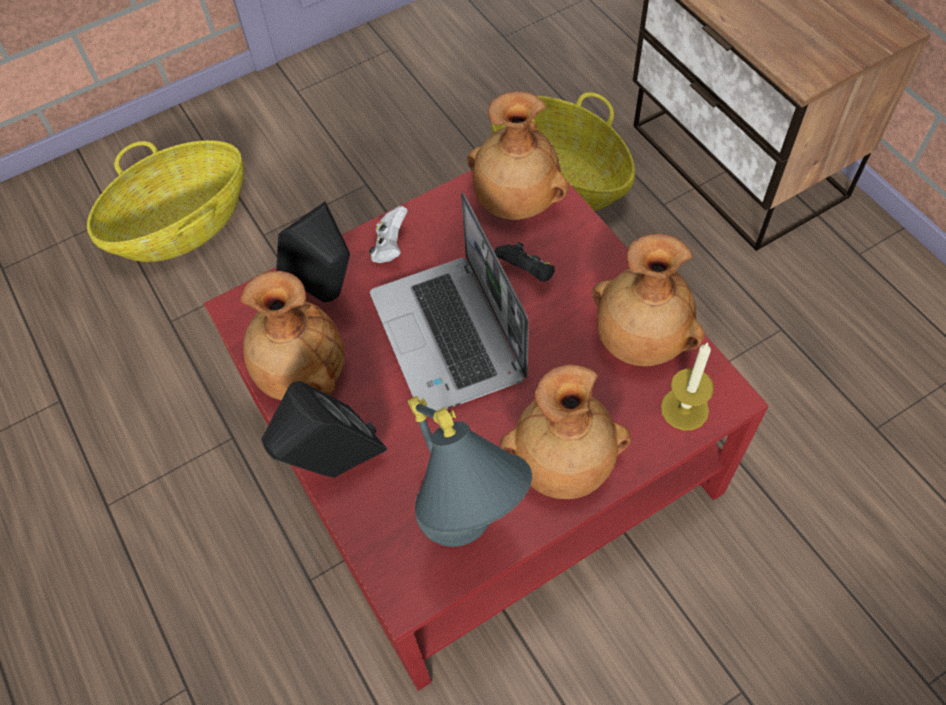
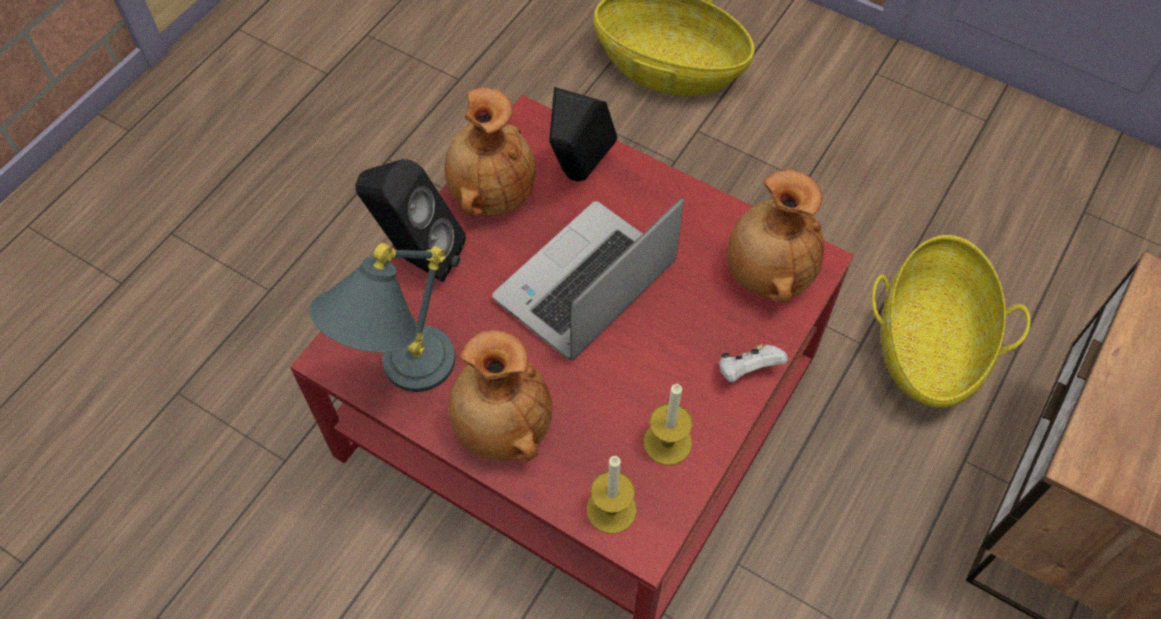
camera: 60 degrees right, 0 degrees up
(390, 247) = (654, 197): white game controller -> white game controller (747, 370)
(527, 272) = (690, 316): black game controller -> none
(640, 340) = (667, 442): brown vase -> candle

